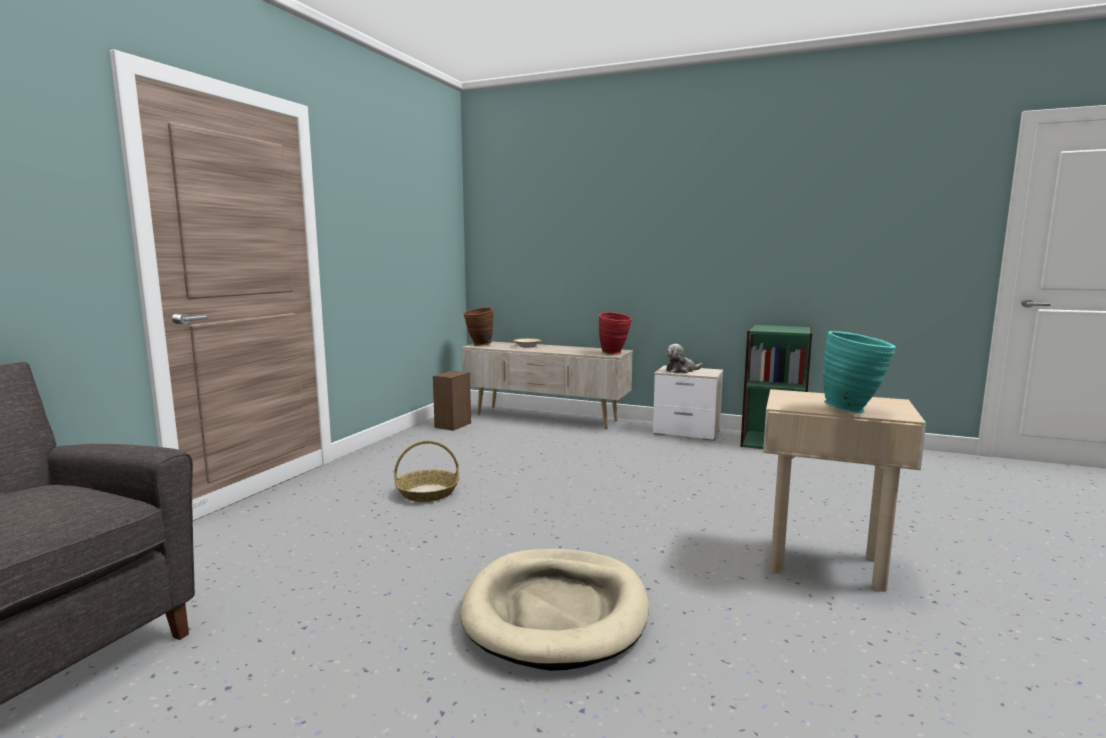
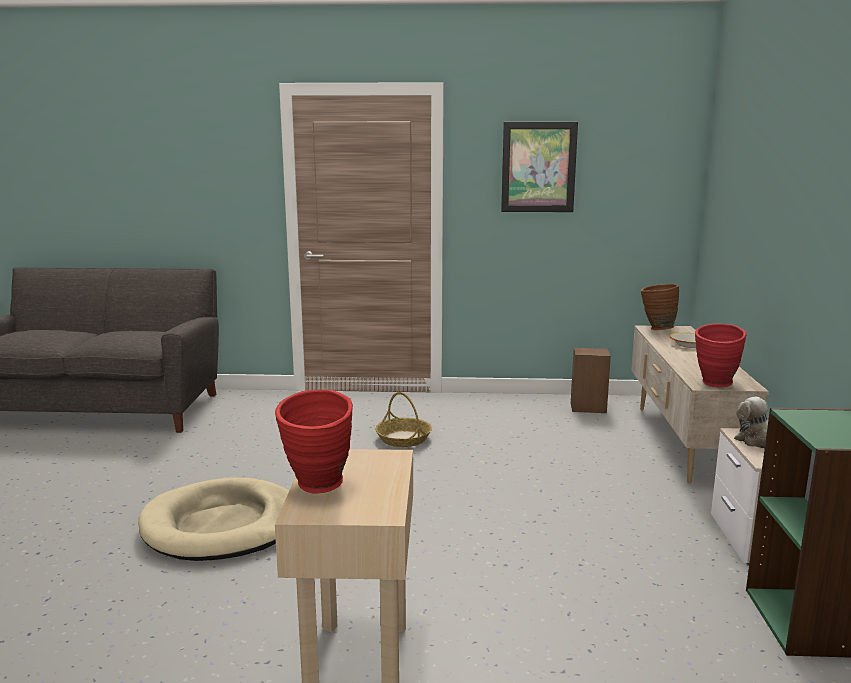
camera: 70 degrees right, 5 degrees up
(382, 210) = (538, 167): none -> picture
(854, 410) = (318, 488): turquoise vase -> red vase

